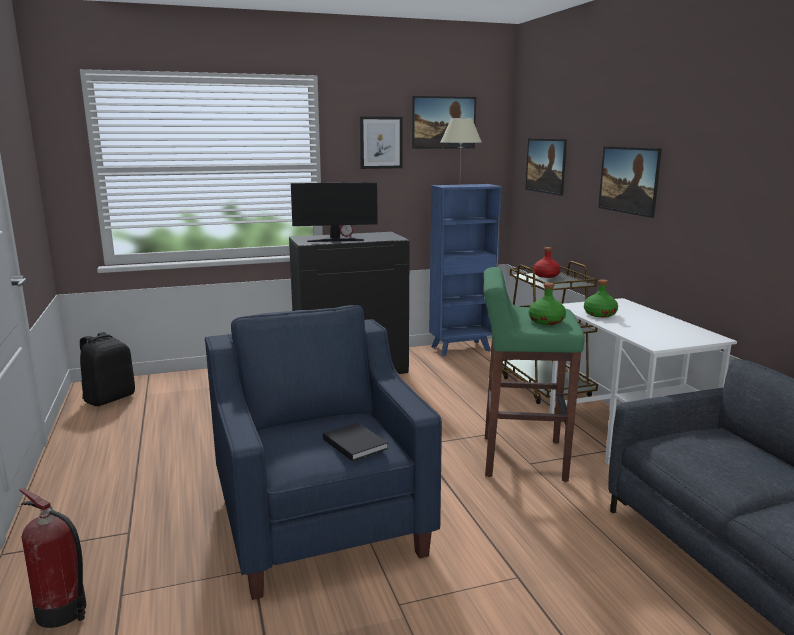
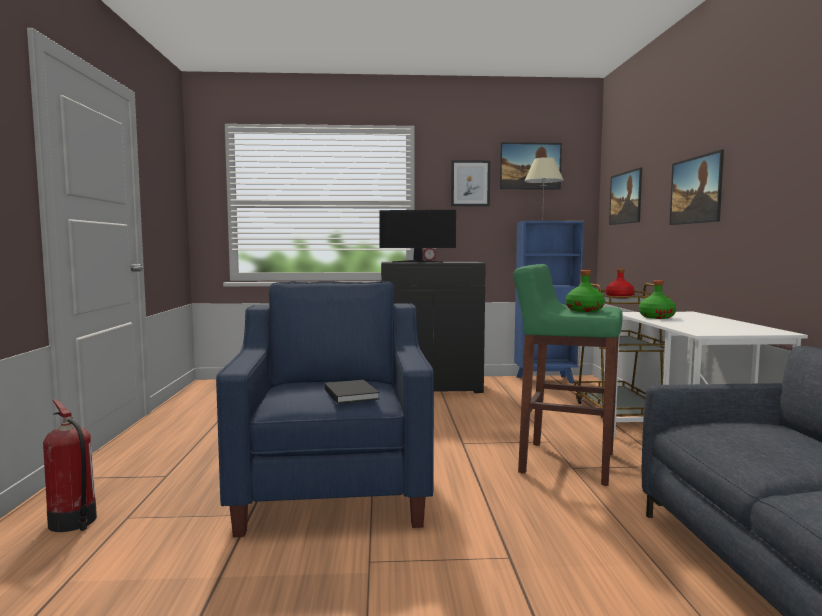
camera: 15 degrees right, 10 degrees down
(109, 398) = (216, 391): black backpack -> none

